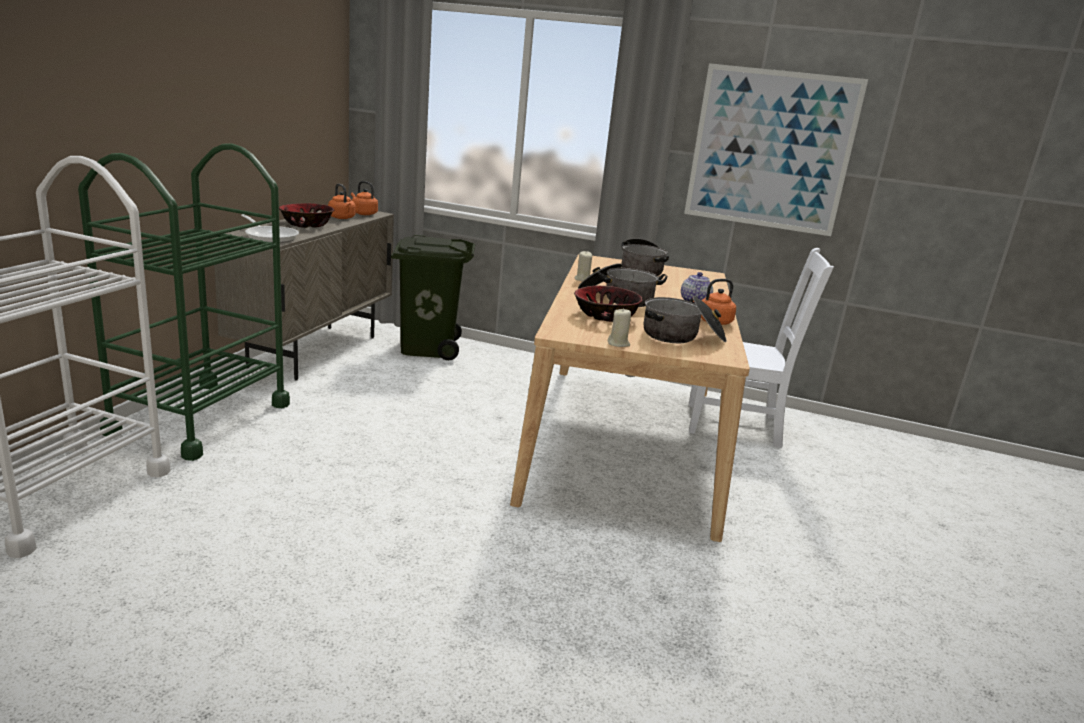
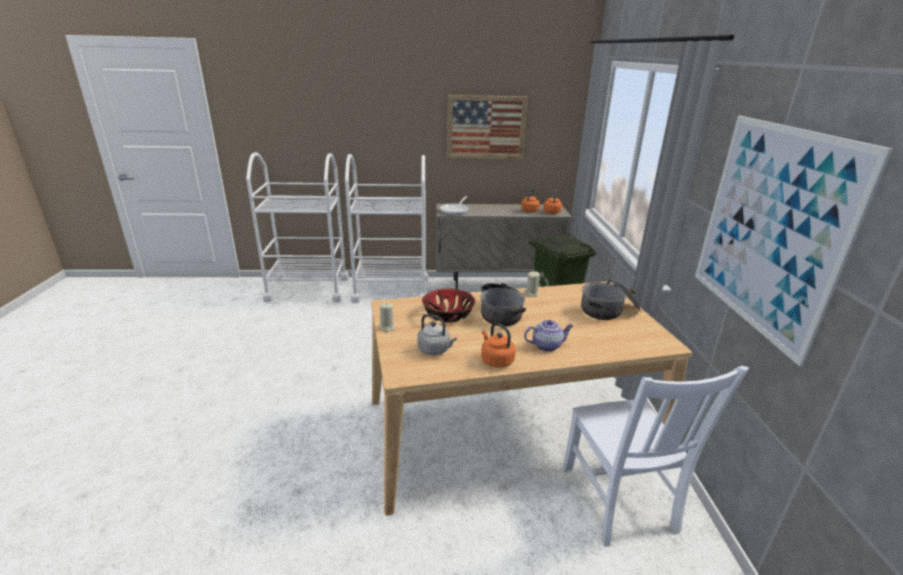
camera: 70 degrees right, 5 degrees up
(200, 418) = (391, 290): green cart -> white cart
(255, 93) = (486, 127): none -> picture
(306, 224) = (495, 209): bowl -> none
(682, 336) = (435, 350): cooking pot -> grey kettle

